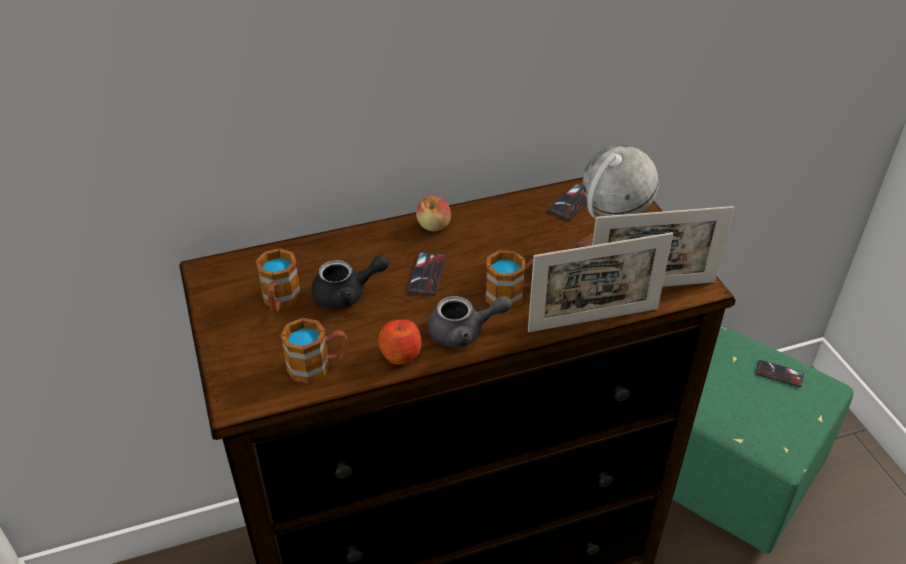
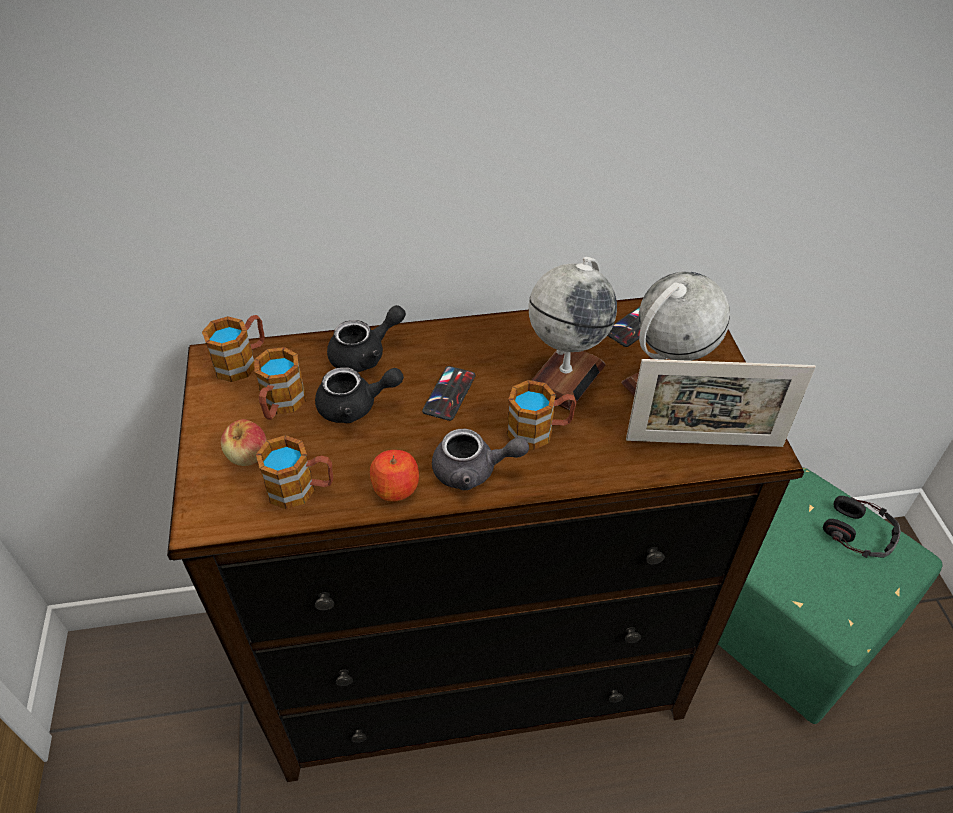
camera: 10 degrees right, 5 degrees up
(234, 269) = (242, 361): none -> mug
(344, 251) = (365, 354): none -> black teapot
(434, 225) = (471, 335): apple -> apple (248, 456)
(523, 249) = (565, 376): none -> globe
(593, 320) = (626, 475): picture frame -> none
(779, 374) = (859, 533): phone -> headphones

